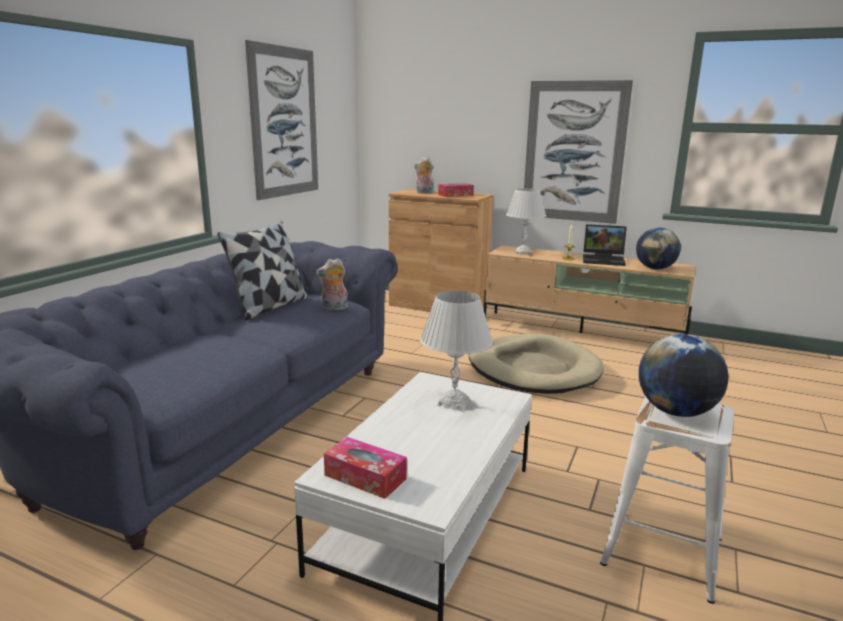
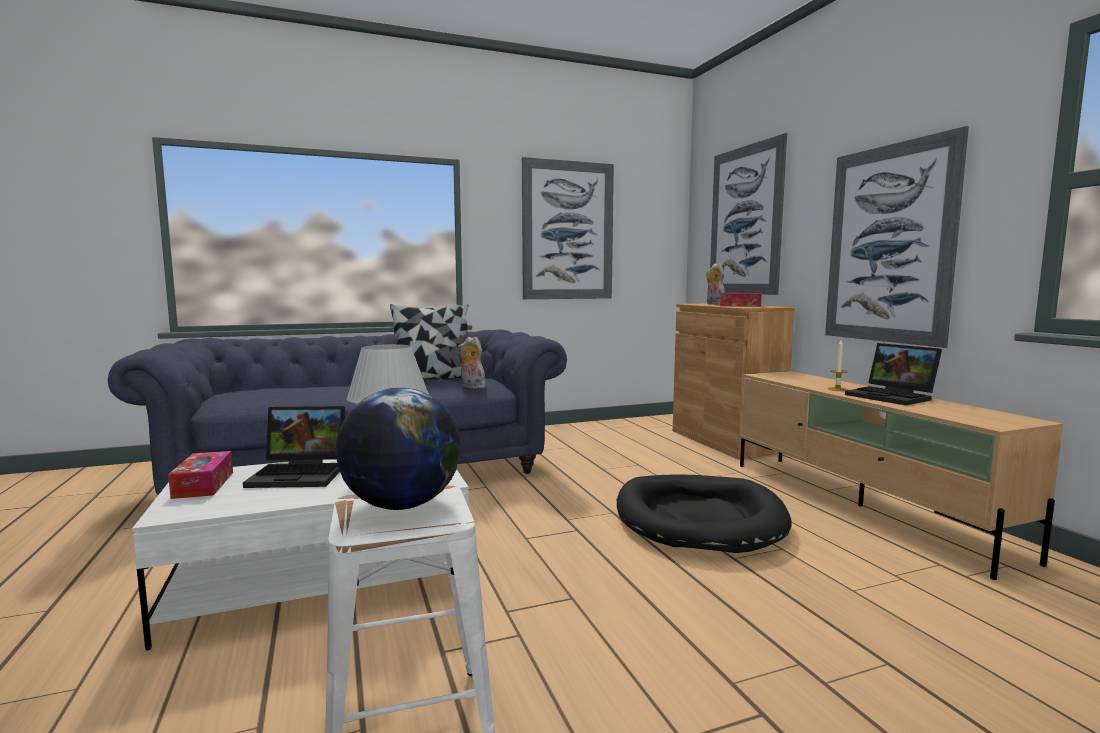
camera: 45 degrees right, 10 degrees down
(406, 433) = (302, 474): none -> laptop
(434, 118) = (745, 221): none -> picture
(523, 253) = (791, 378): white table lamp -> none
(533, 369) = (698, 518): beige dog bed -> black dog bed
(655, 268) = (952, 414): globe -> none

